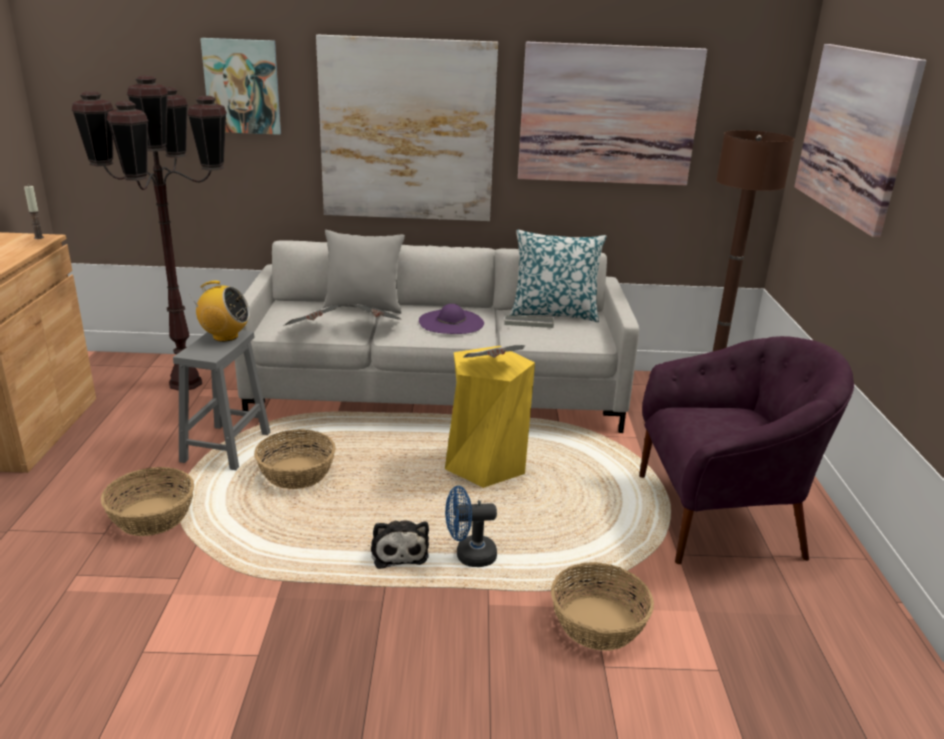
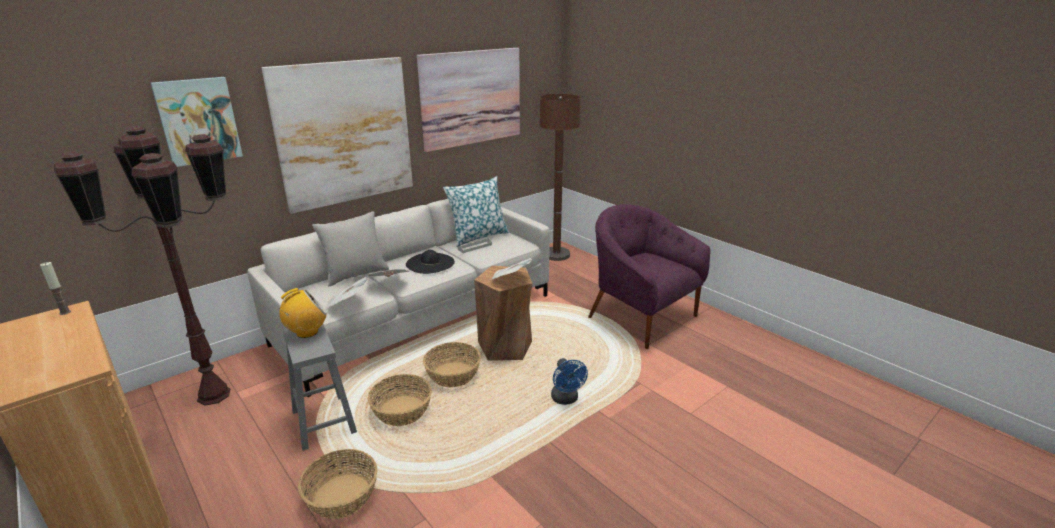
camera: 40 degrees left, 0 degrees up
(399, 551) = (529, 419): plush toy -> none
(451, 322) = (430, 263): purple hat -> black hat
(469, 555) = (566, 399): blue fan -> blue fan turned 60 degrees counterclockwise
(485, 465) = (505, 347): yellow stool -> brown stool
(598, 623) = (663, 395): basket -> basket (453, 374)
(720, 516) = (640, 317): purple armchair -> purple armchair turned 90 degrees counterclockwise
(853, 133) = (624, 88): picture -> none

